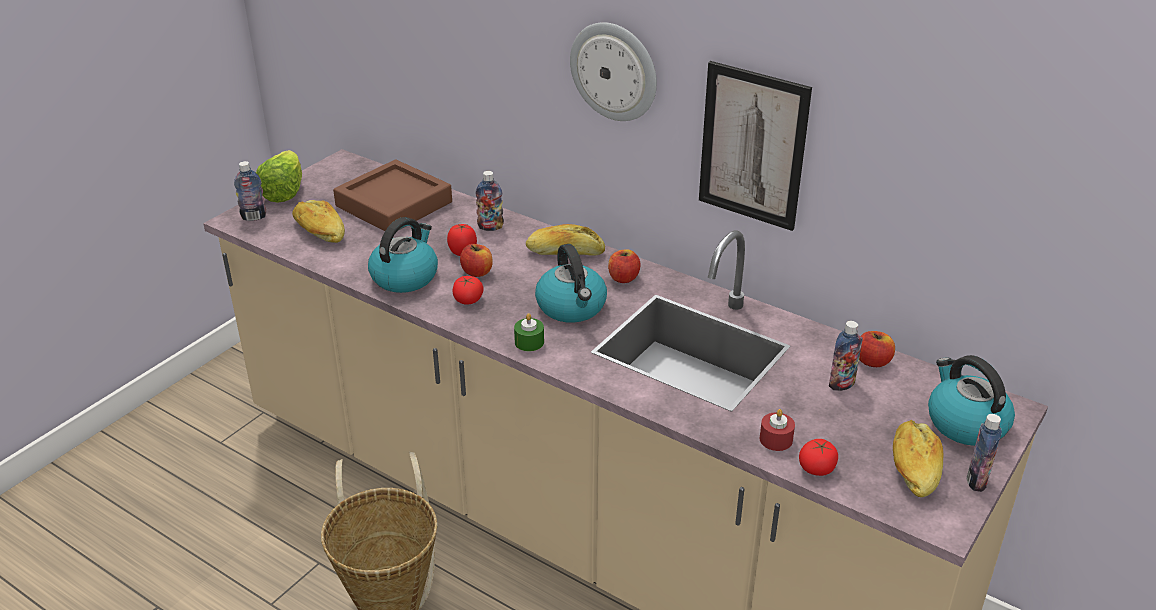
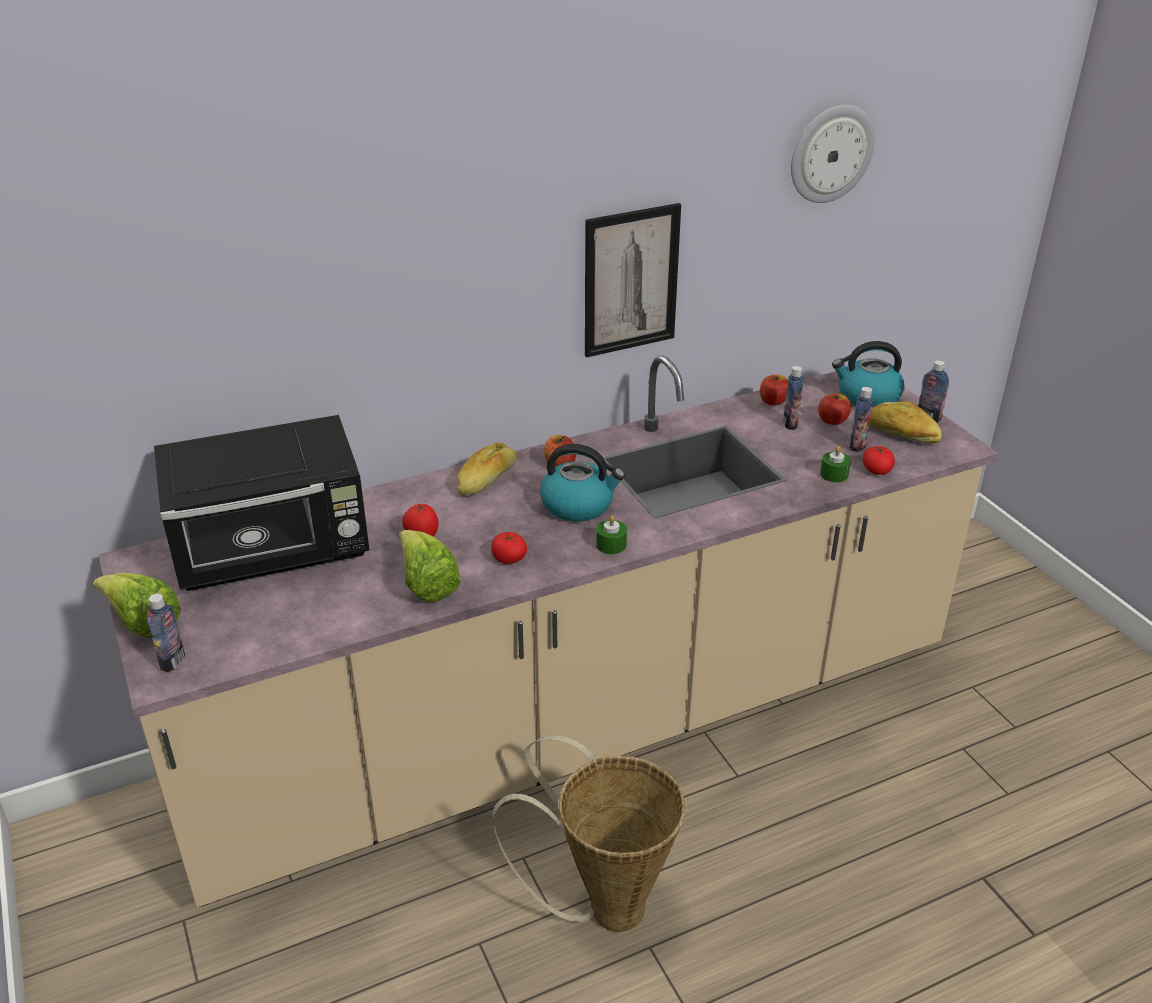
camera: 60 degrees left, 0 degrees up
(319, 232) = (269, 619): bread -> none
(394, 204) = (274, 552): brown tray -> black microwave
(405, 276) = (427, 584): kettle -> lettuce
(477, 272) = (466, 538): apple -> apple (832, 420)
(490, 227) = (394, 506): bottle -> bottle (857, 446)
(614, 71) = (484, 274): wall clock -> wall clock (830, 153)
(776, 439) = (834, 474): red candle -> green candle

